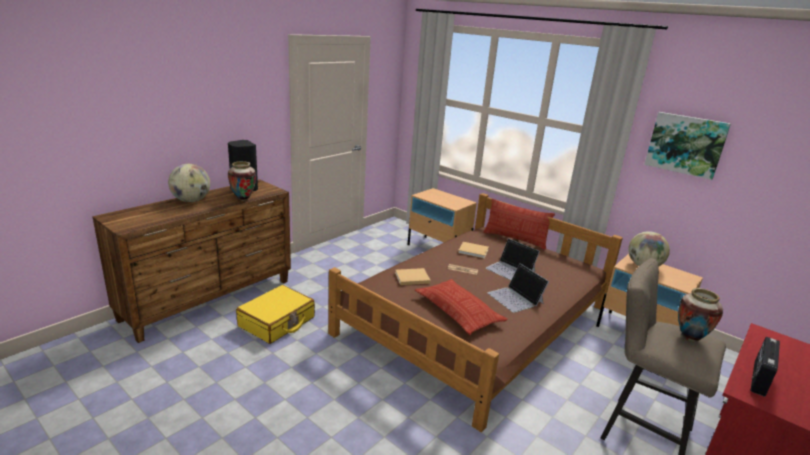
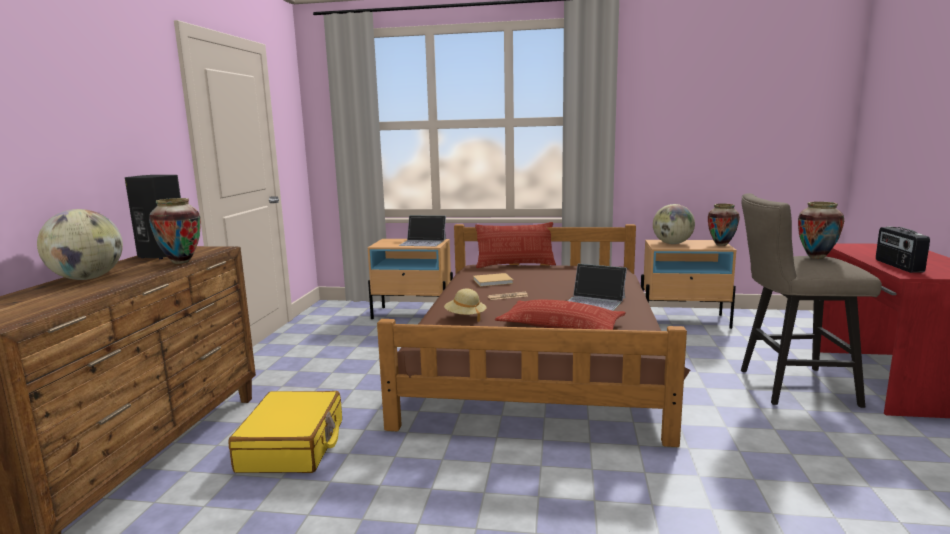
camera: 30 degrees left, 10 degrees down
(411, 278) = (465, 317): beige book -> beige hat
(511, 269) = (553, 284): laptop -> laptop (423, 242)
(686, 144) = (669, 112): picture -> none
(687, 283) = (721, 245): none -> vase

